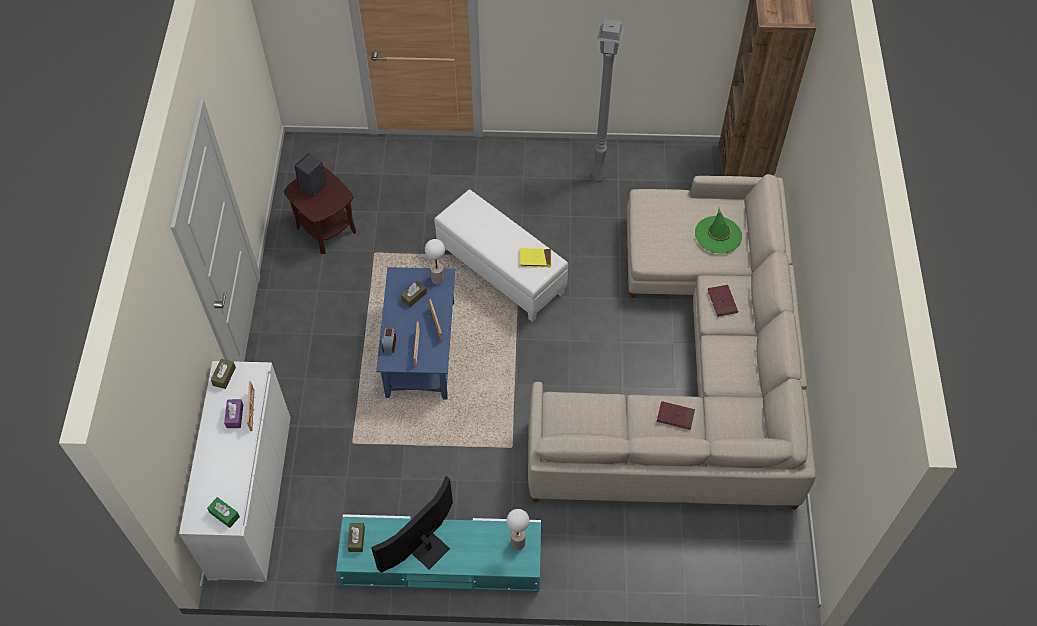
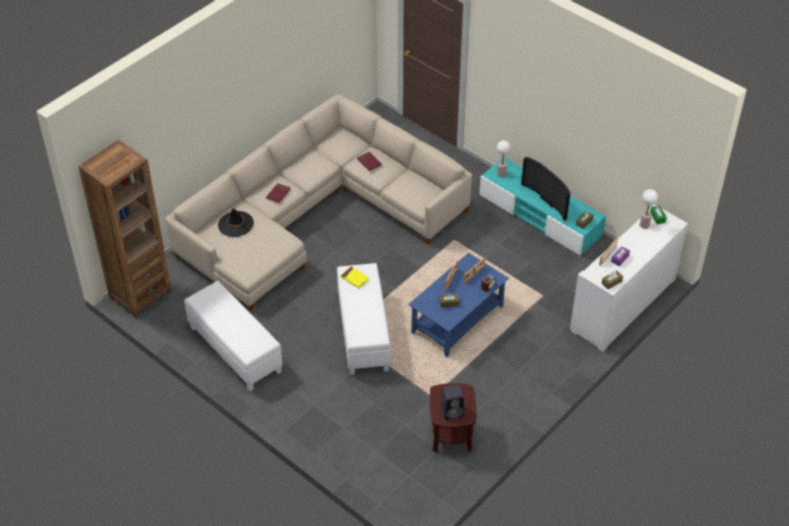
camera: 140 degrees left, 10 degrees down
(425, 545) = (550, 199): television -> television turned 60 degrees clockwise
(438, 279) = (424, 304): table lamp -> table lamp (644, 225)
(599, 176) = (234, 349): grey floor lamp -> white ottoman
(718, 235) = (235, 224): green hat -> black hat

